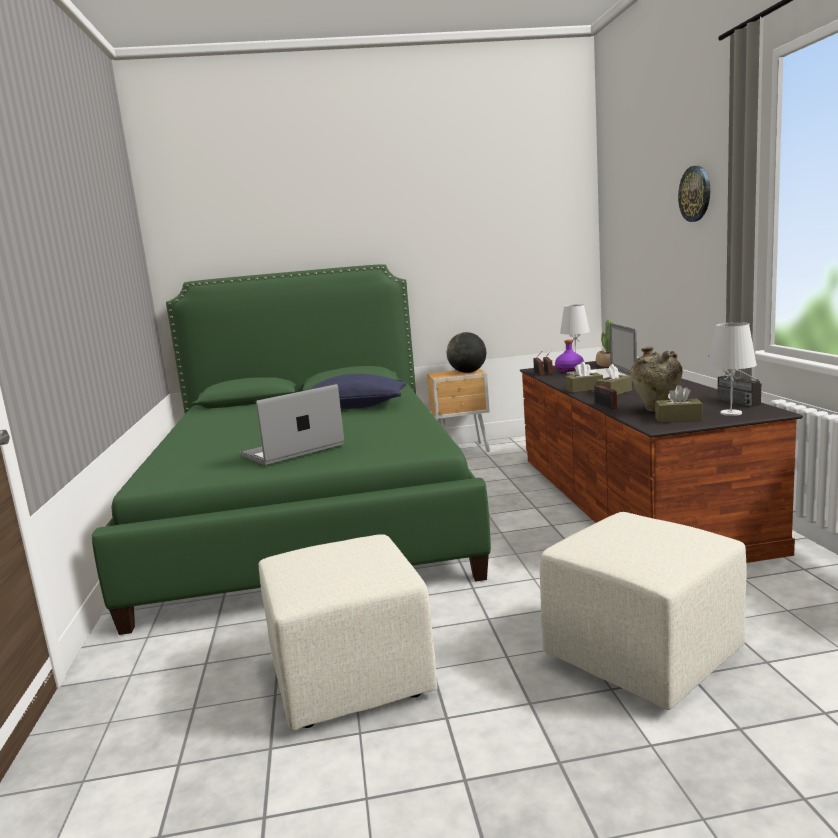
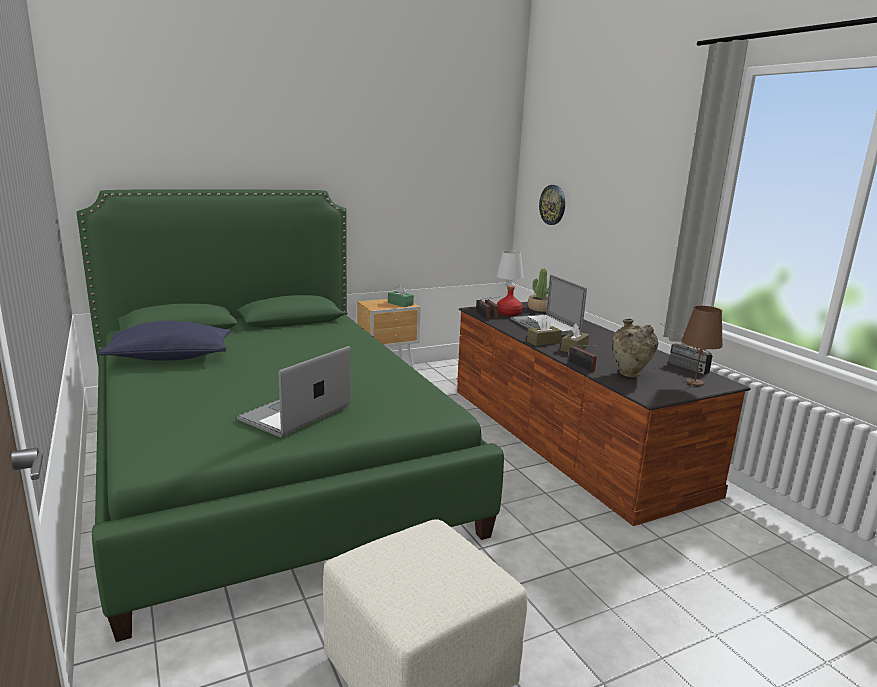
camera: 20 degrees left, 5 degrees up
(355, 407) = (316, 347): blue pillow -> blue pillow (170, 357)
(468, 372) = (400, 304): globe -> green tissue box
(569, 370) = (508, 314): purple bottle -> red bottle
(642, 658) = (668, 619): beige ottoman -> none
(678, 419) = (658, 388): brown tissue box -> none
(695, 194) = (641, 171): wall clock -> wall clock (553, 205)
(730, 413) = (694, 382): white table lamp -> brown table lamp

